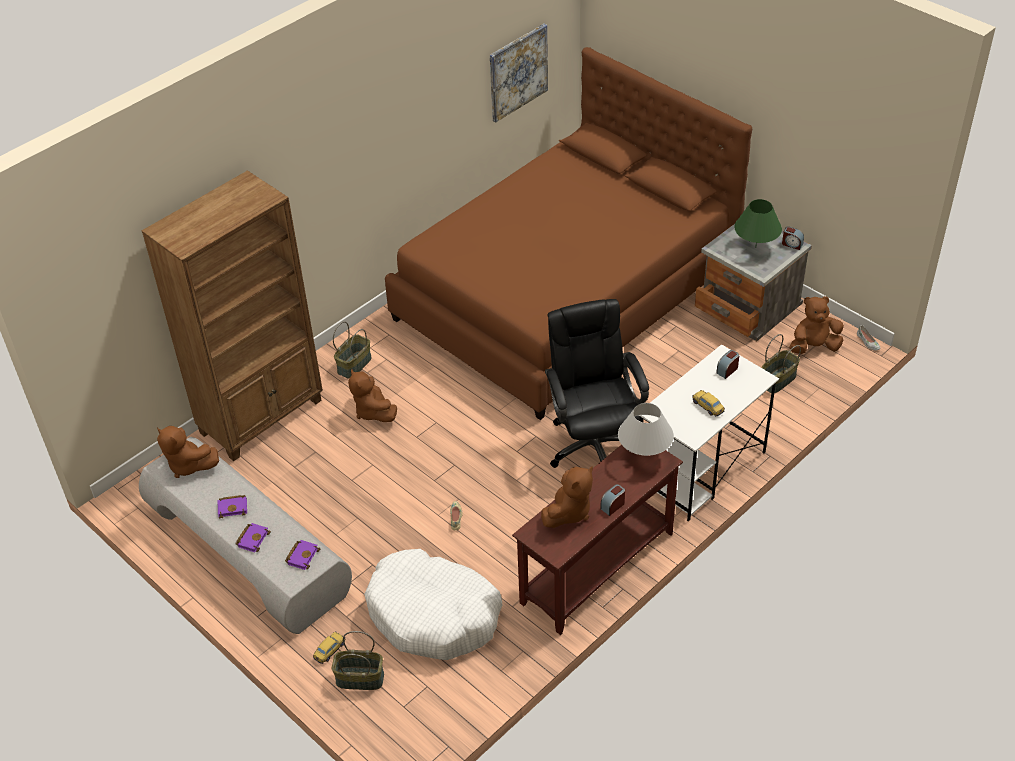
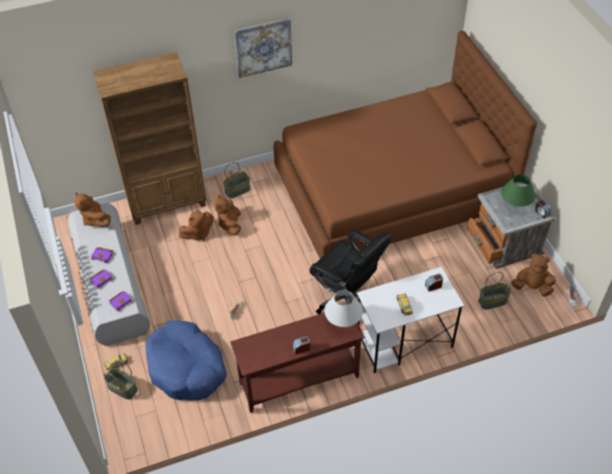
camera: 25 degrees right, 5 degrees up
(434, 615) = (186, 367): white dog bed -> blue dog bed
(518, 72) = (406, 34): picture -> picture (263, 47)
(568, 512) = (272, 341): brown plush toy -> brown plush toy (198, 234)
(593, 445) = (346, 298): black office chair -> black office chair turned 120 degrees clockwise

